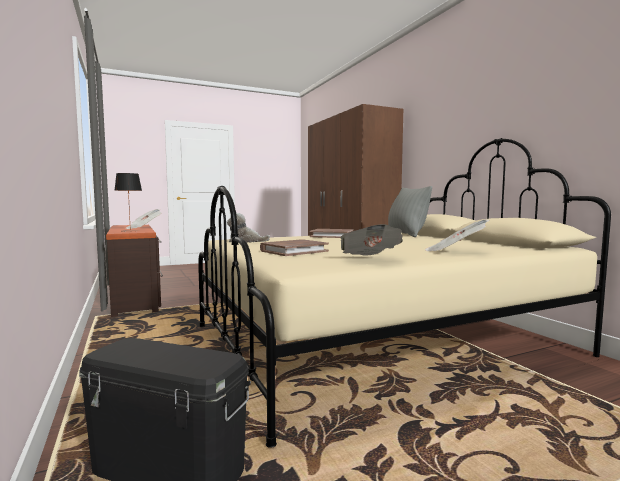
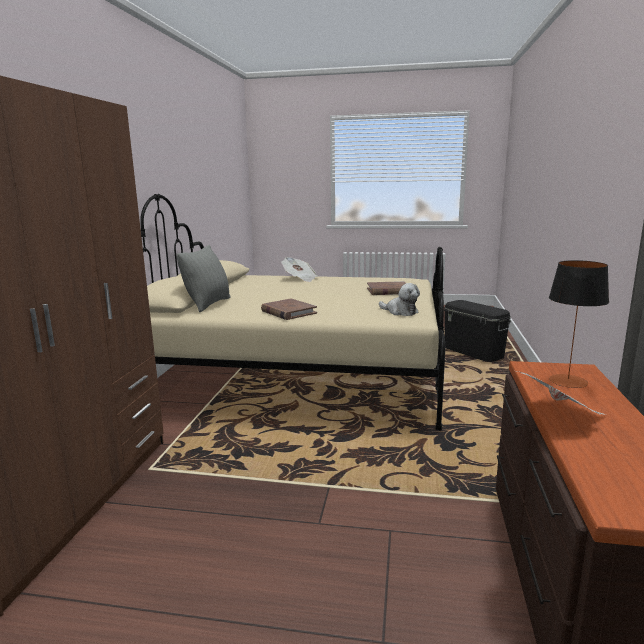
camera: 145 degrees left, 10 degrees up
(370, 259) = (366, 279): newspaper -> none

